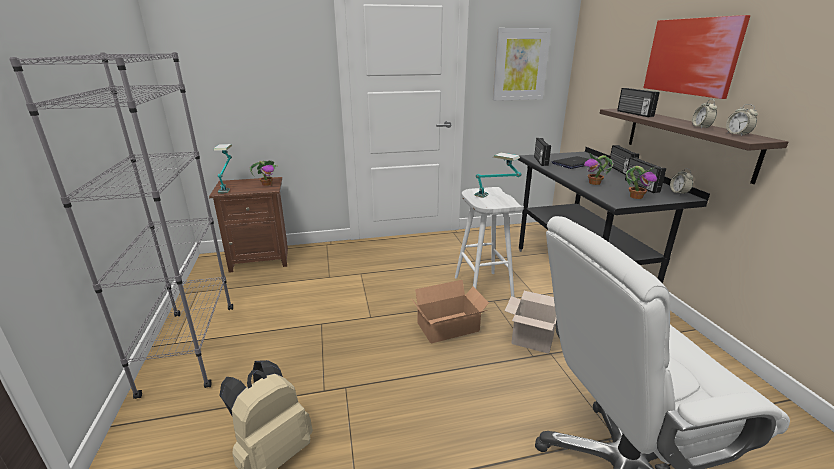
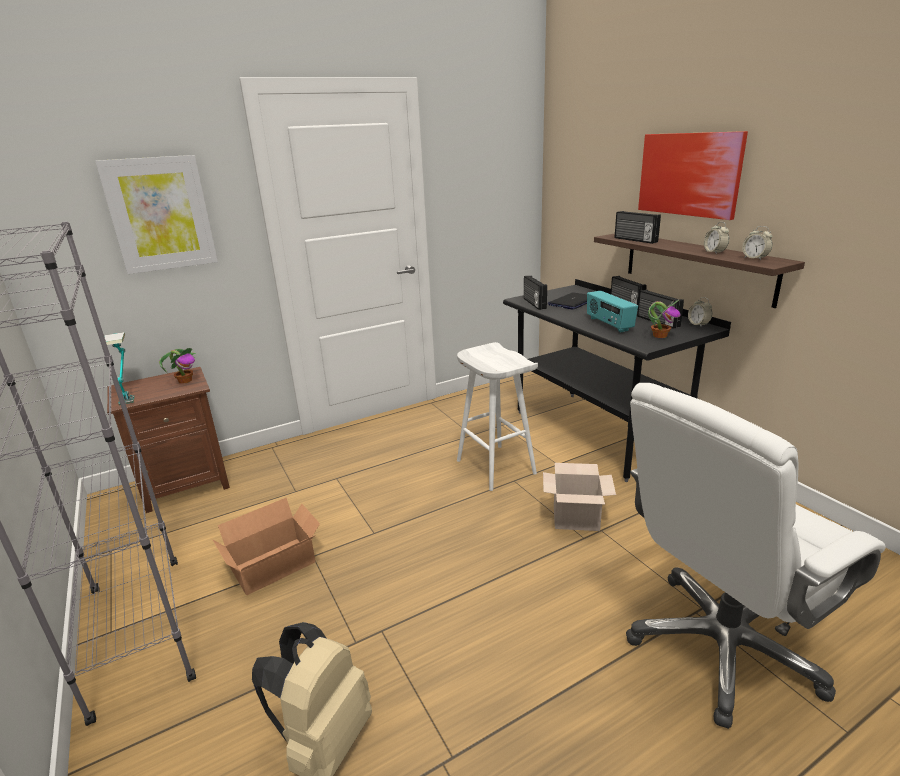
camera: 15 degrees left, 0 degrees up
(450, 328) = (478, 525): cardboard box -> cardboard box (276, 566)
(496, 199) = (501, 358): table lamp -> none
(520, 65) = (486, 188): picture -> picture (160, 214)
(594, 183) = (608, 324): potted plant -> radio

